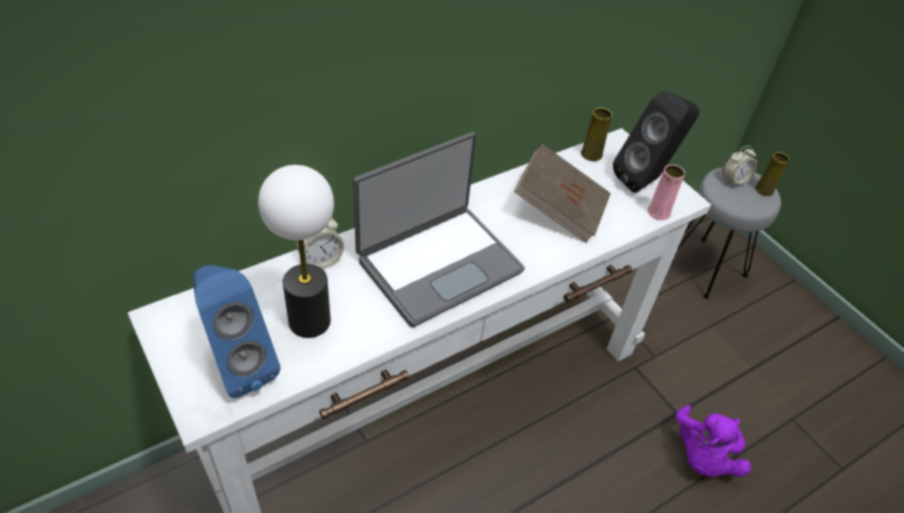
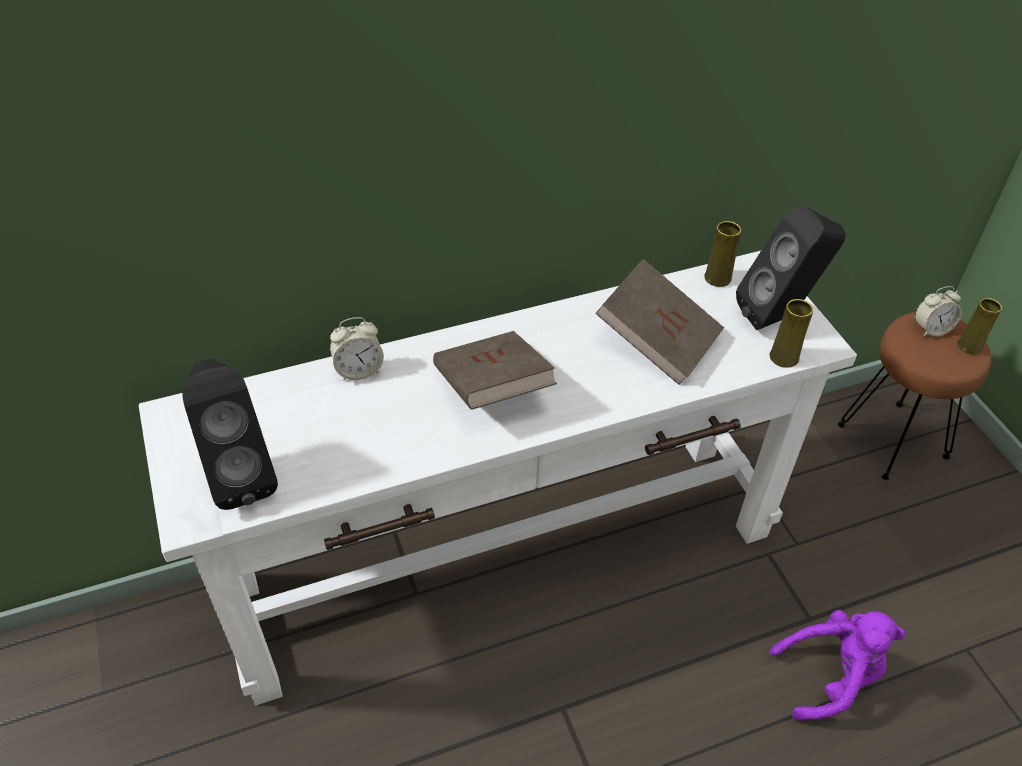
camera: 15 degrees right, 0 degrees up
(239, 365) = (240, 475): blue speaker -> black speaker
(310, 321) = (329, 437): table lamp -> none
(438, 264) = (492, 389): laptop -> brown book
(658, 212) = (784, 357): pink vase -> yellow vase
(702, 456) = (830, 677): purple plush toy -> purple plush toy turned 135 degrees counterclockwise
(705, 267) = (894, 440): grey stool -> brown stool

